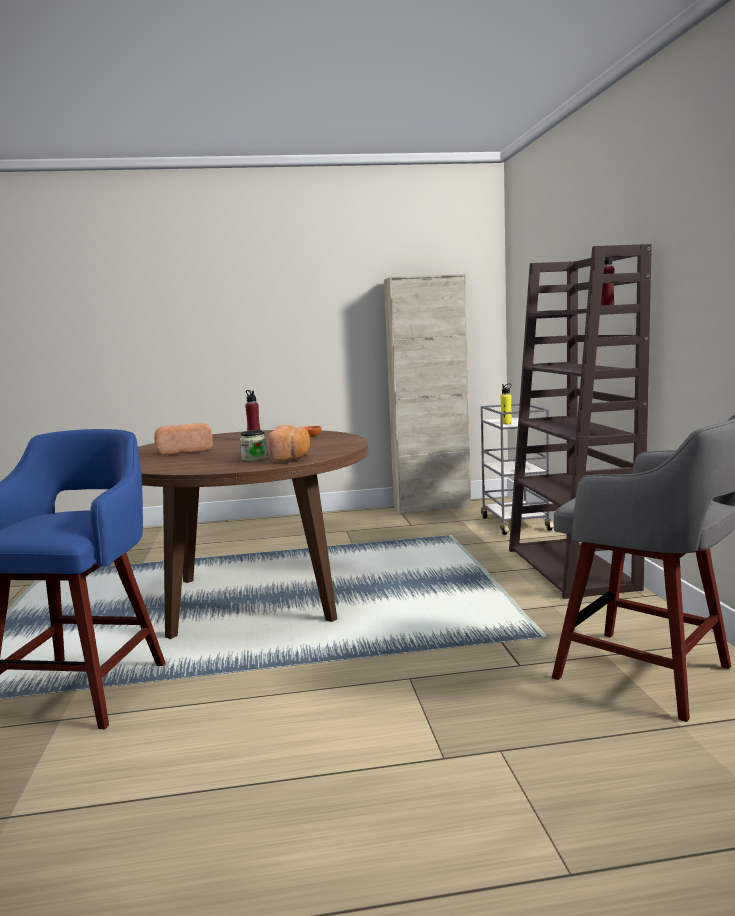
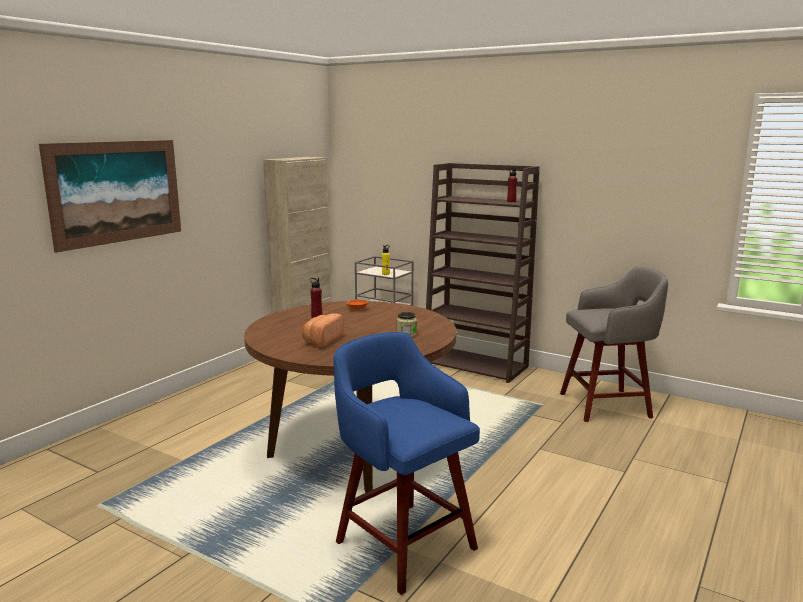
camera: 50 degrees left, 5 degrees up
(193, 309) = (116, 192): none -> picture
(292, 458) = (428, 328): bread -> none

